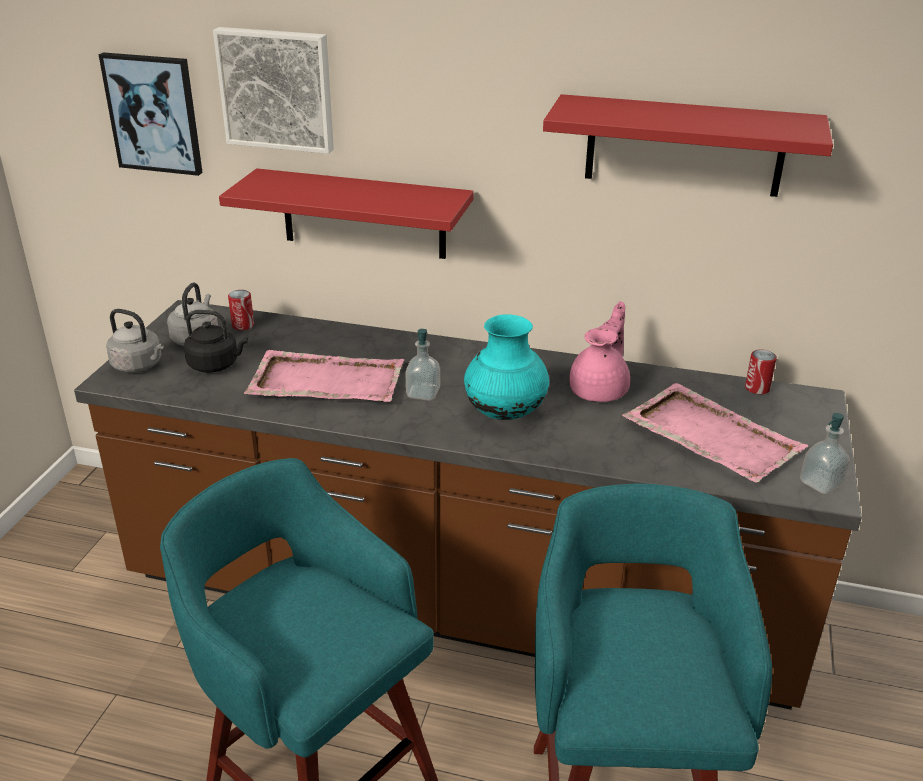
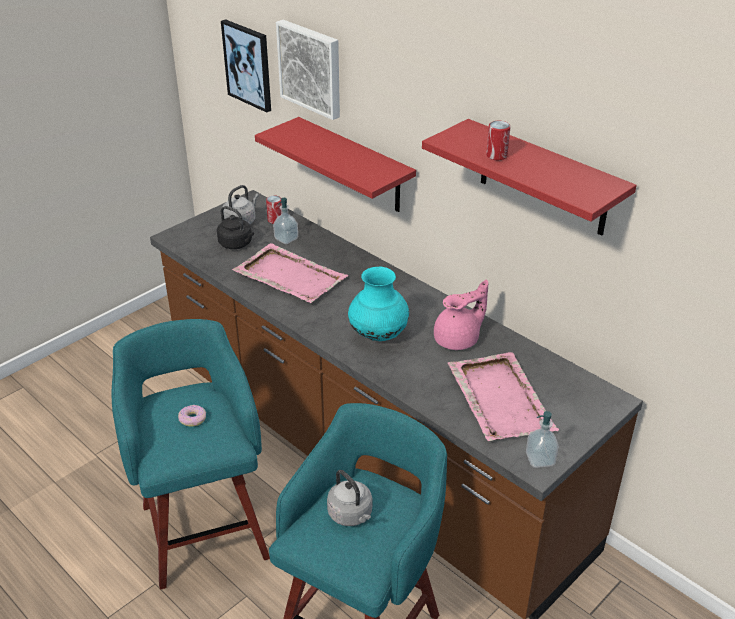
camera: 30 degrees right, 5 degrees up
(139, 365) = (195, 231): grey kettle -> grey kettle (351, 515)
(311, 612) = (192, 419): none -> donut
(423, 393) = (340, 304): soap dispenser -> soap dispenser (286, 239)
(757, 388) = (574, 376): can -> can (496, 155)

